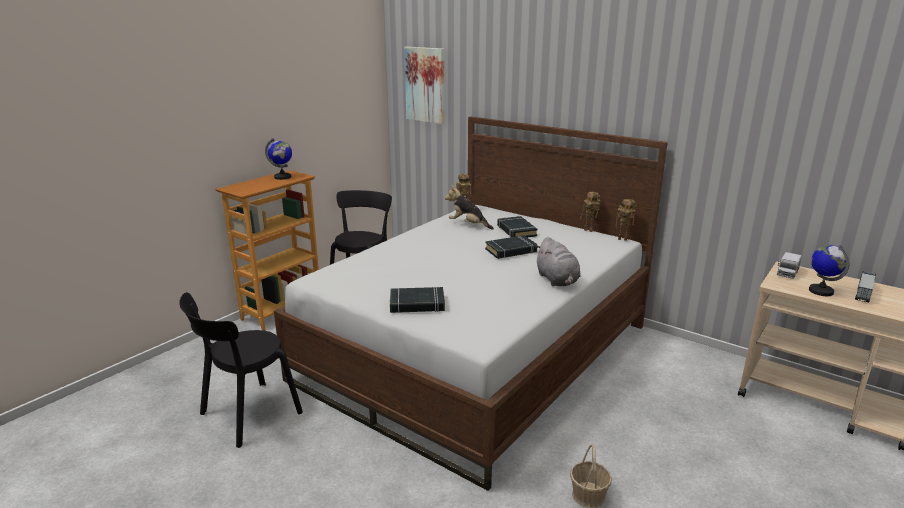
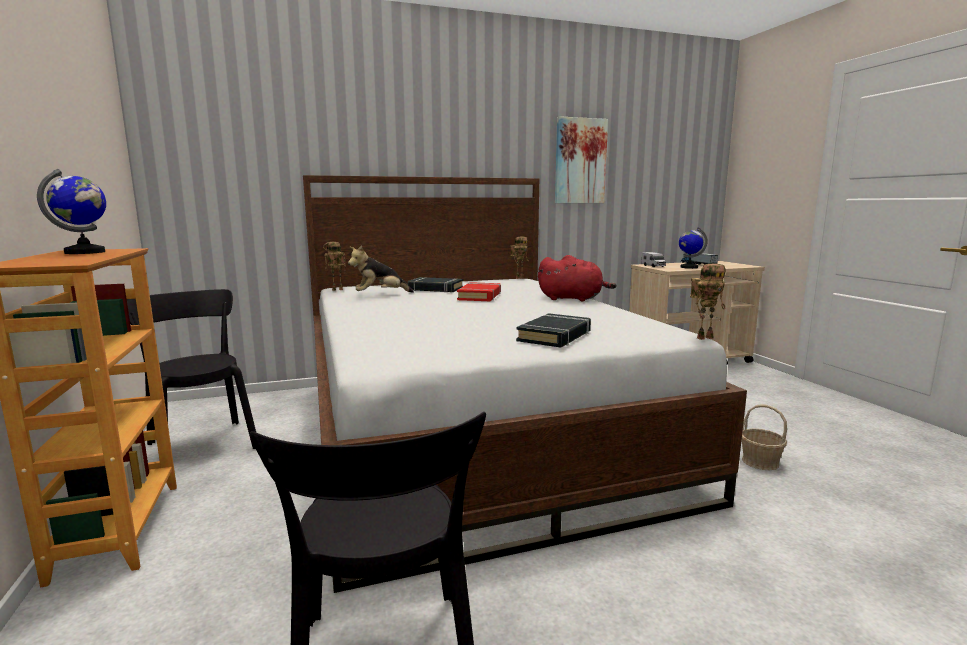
camera: 55 degrees left, 10 degrees down
(425, 85) = (215, 138): picture -> picture (580, 161)
(511, 251) = (480, 296): black book -> red book
(557, 280) = (573, 299): grey plush toy -> red plush toy
(589, 230) = (482, 279): toy robot -> toy robot (704, 337)

